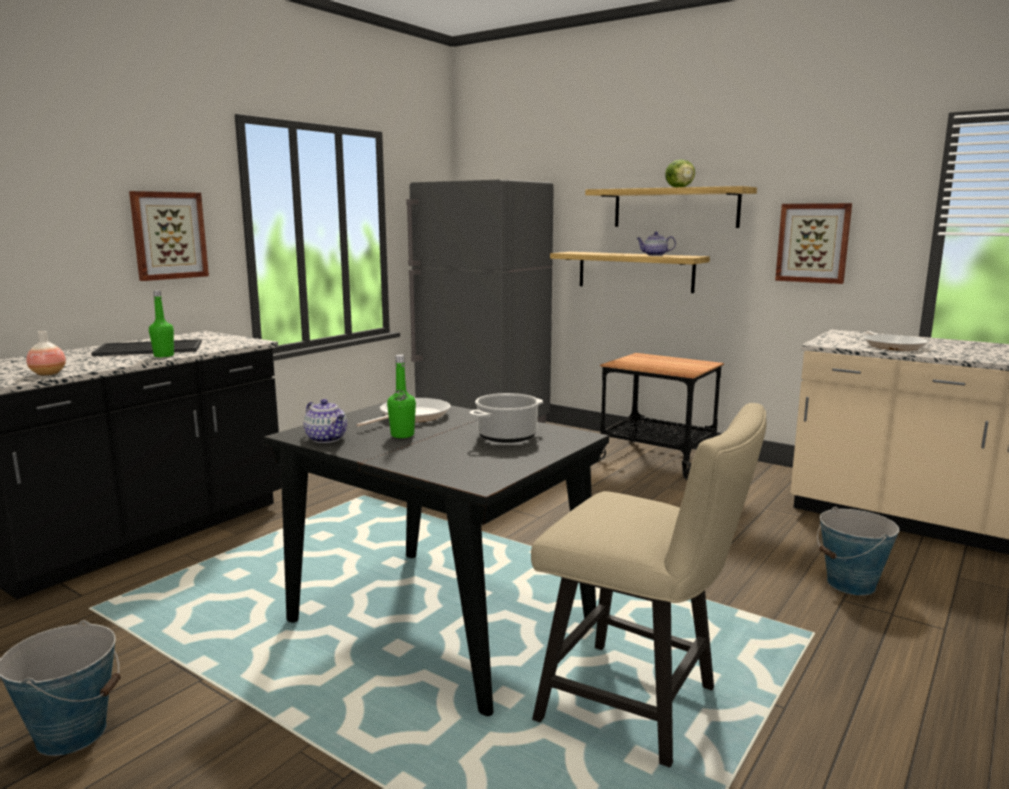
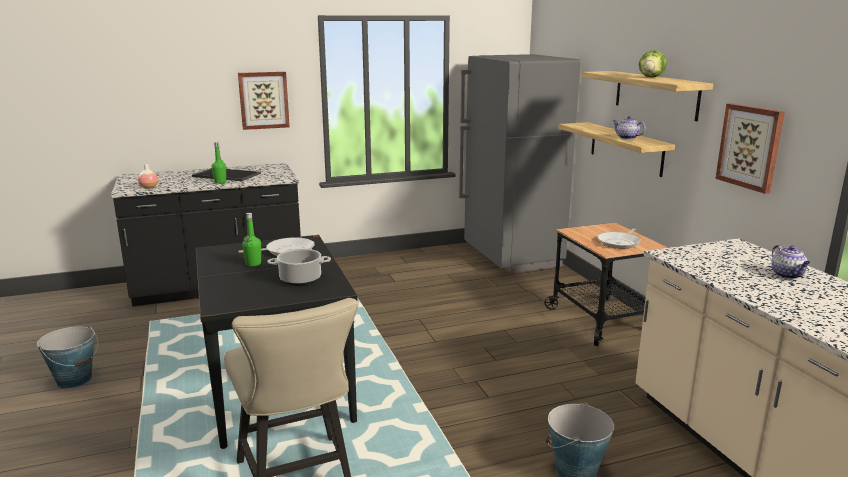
camera: 35 degrees right, 5 degrees up
(327, 439) = (216, 257): teapot -> teapot (788, 275)
(892, 346) = (729, 270): frying pan -> frying pan (619, 242)

